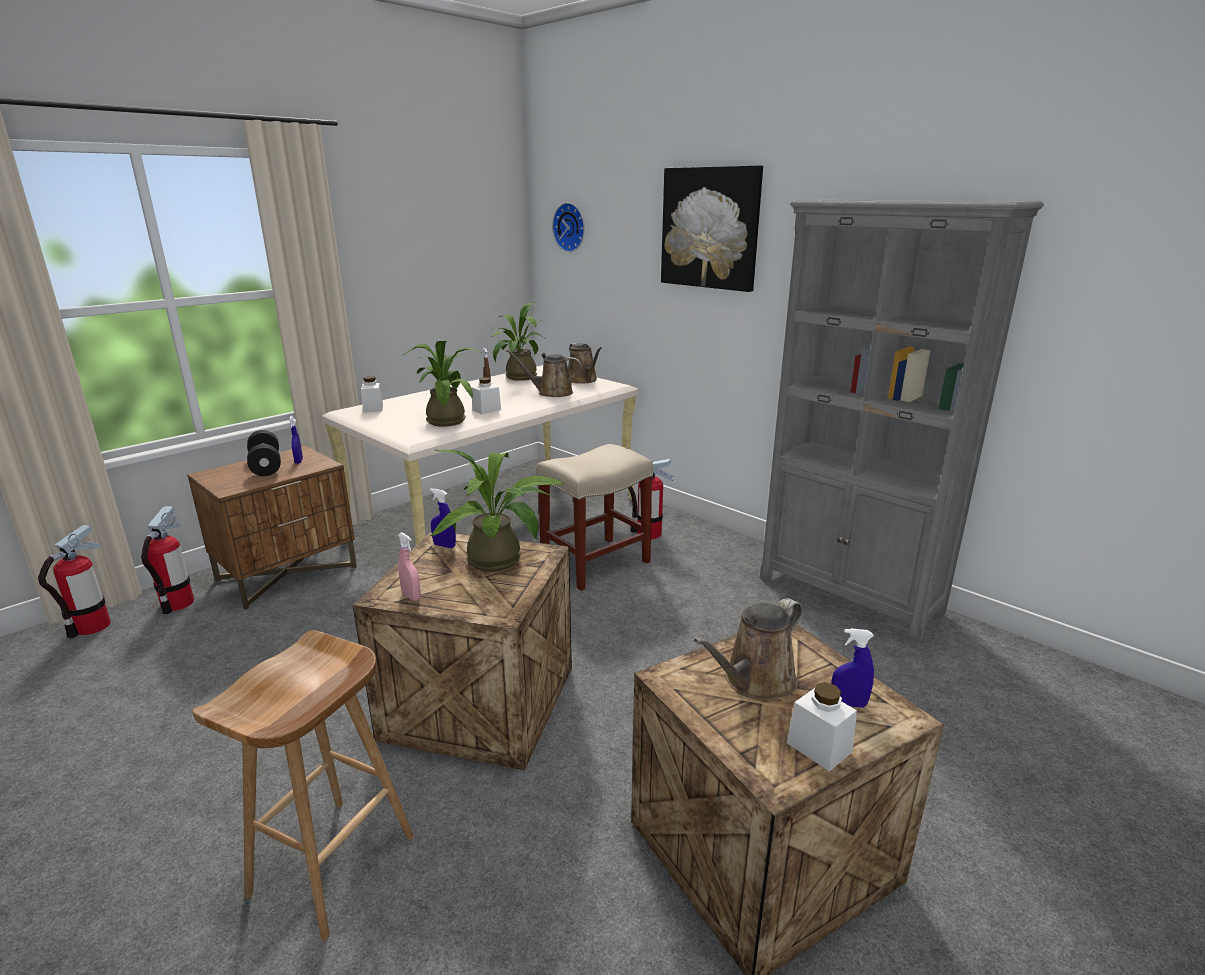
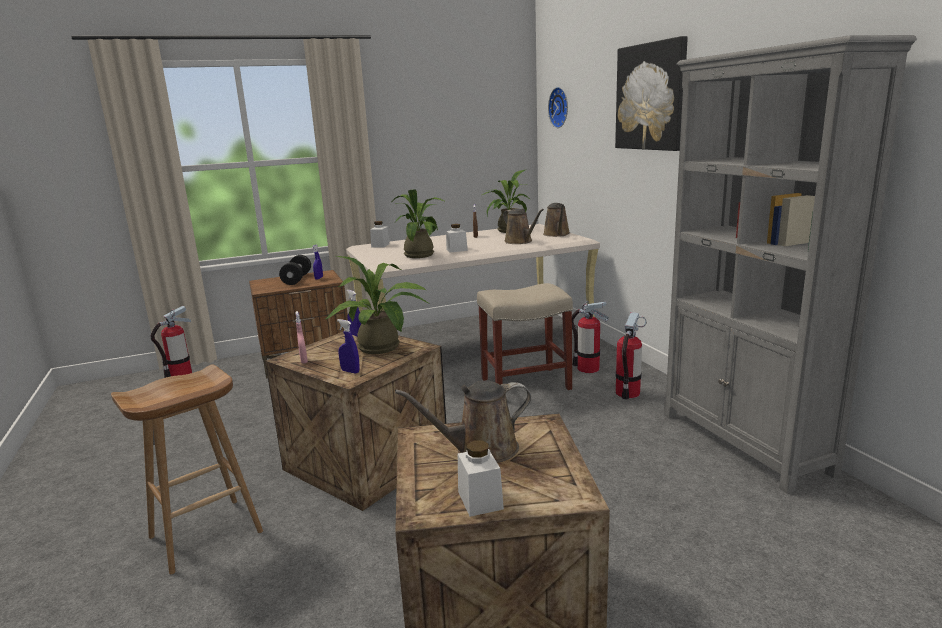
camera: 25 degrees right, 5 degrees down
(177, 603) = (233, 369): fire extinguisher -> fire extinguisher (627, 393)
(551, 393) = (520, 241): brown watering can -> brown watering can turned 150 degrees counterclockwise
(848, 704) = (539, 478): blue spray bottle -> blue spray bottle (350, 371)

